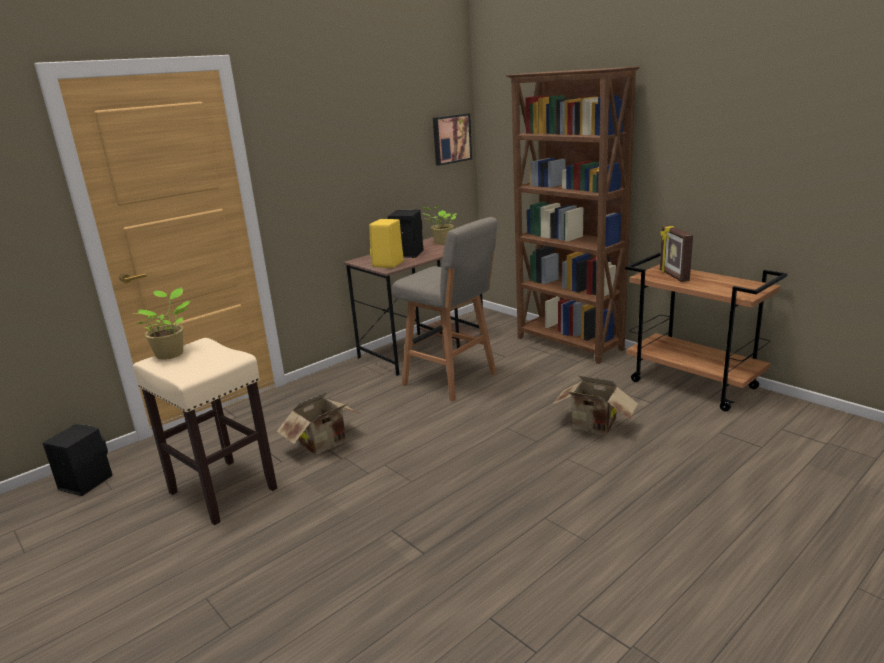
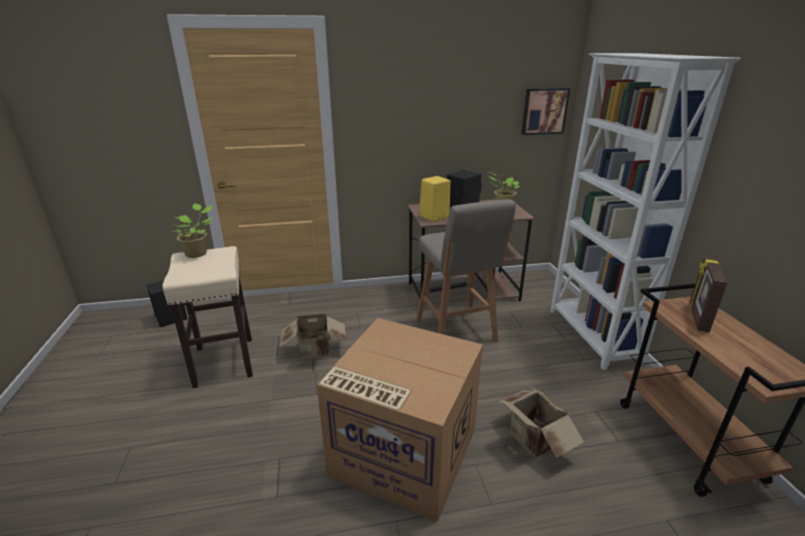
camera: 30 degrees right, 5 degrees up
(500, 477) = (402, 453): none -> cardboard box
(569, 344) = (592, 336): brown bookcase -> white bookcase

